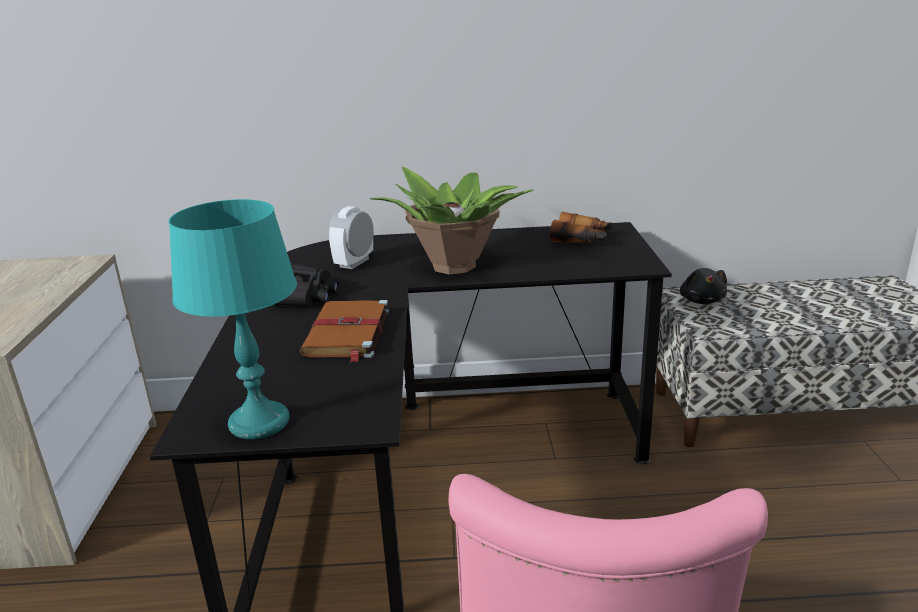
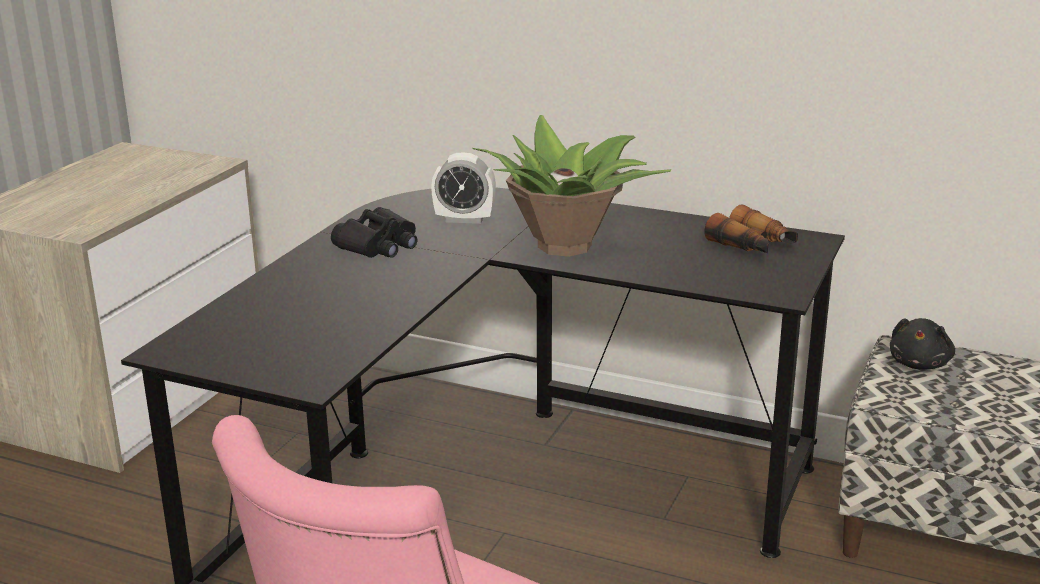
camera: 25 degrees right, 0 degrees up
(258, 423) = (224, 356): turquoise table lamp -> none
(347, 334) = (379, 294): brown book -> none
(354, 263) = (464, 219): alarm clock -> alarm clock turned 135 degrees counterclockwise

